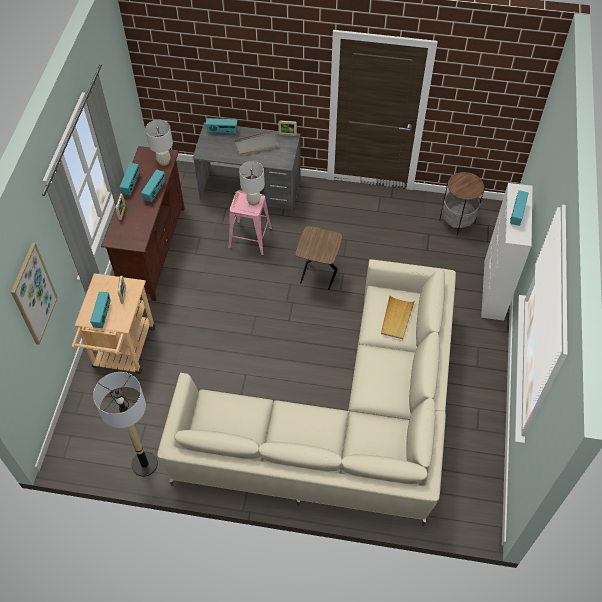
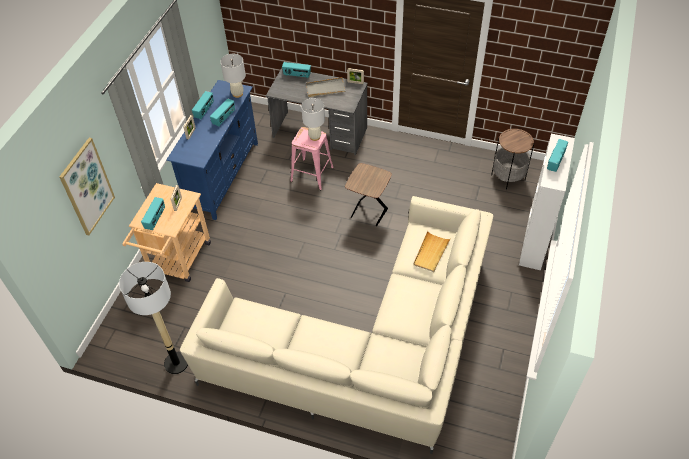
camera: 10 degrees right, 5 degrees down
(153, 250) = (223, 176): brown tv stand -> blue tv stand

